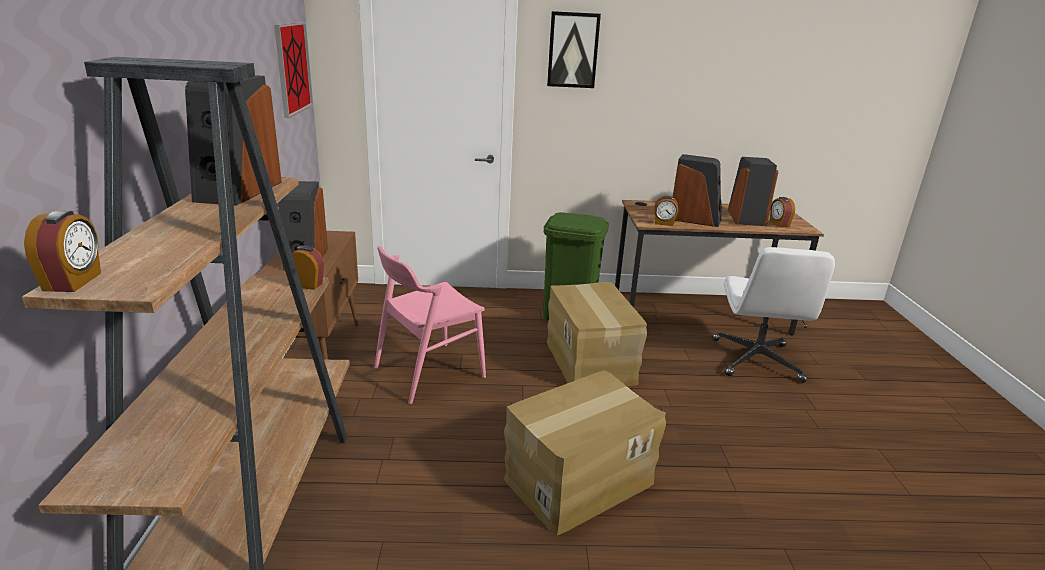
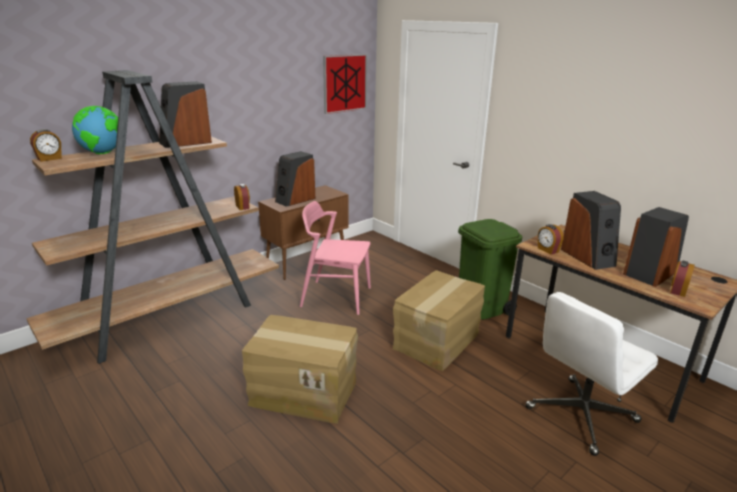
camera: 50 degrees right, 0 degrees up
(152, 242) = (103, 153): none -> globe
(573, 50) = (533, 82): picture -> none

